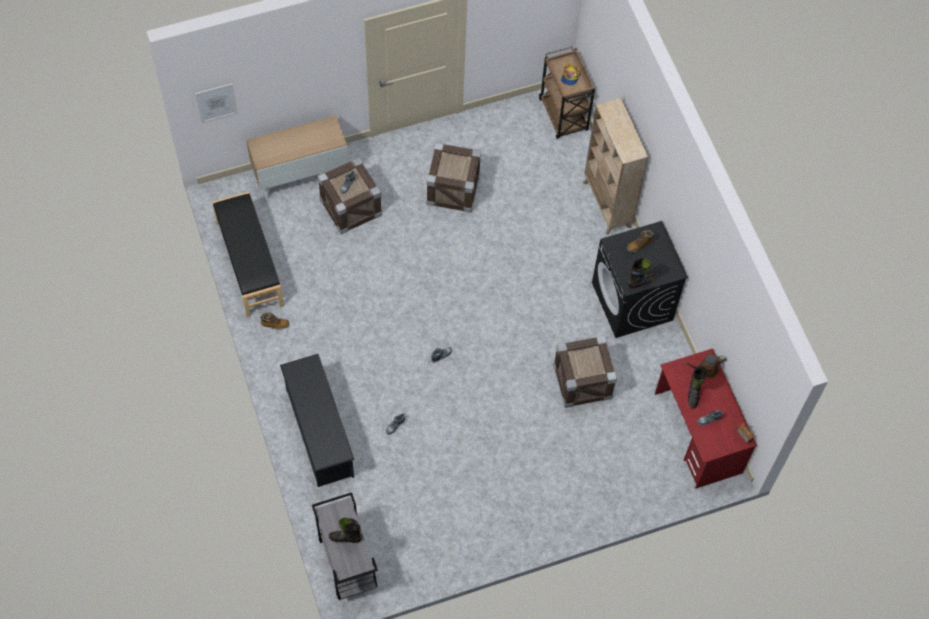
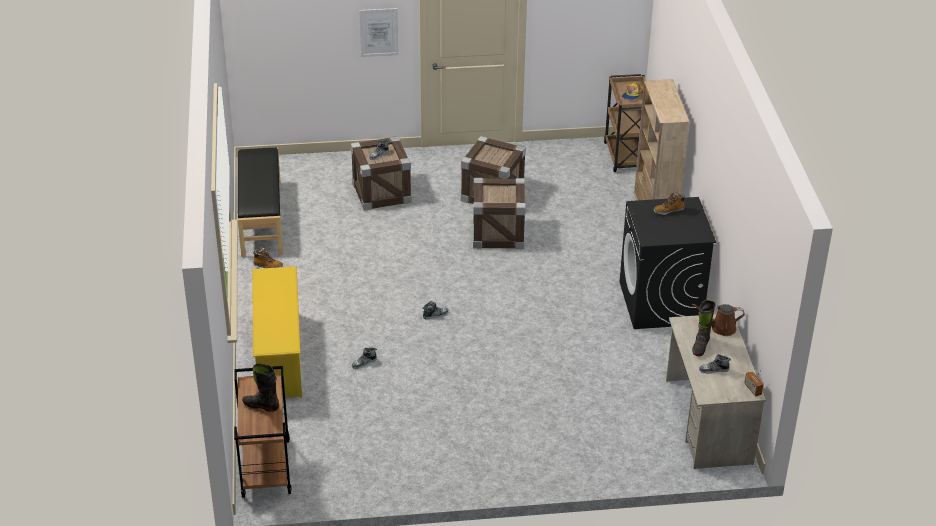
camera: 15 degrees right, 25 degrees down
(216, 103) = (260, 38): picture -> picture (379, 32)
(301, 174) = (340, 163): cabinet -> none
(319, 432) = (279, 355): black shoe rack -> yellow shoe rack
(347, 562) = (265, 467): grey cart -> brown cart
(582, 382) = (585, 358): crate -> crate (498, 233)
(641, 282) = (662, 238): black boot -> none
(697, 433) = (708, 421): red desk -> beige desk

